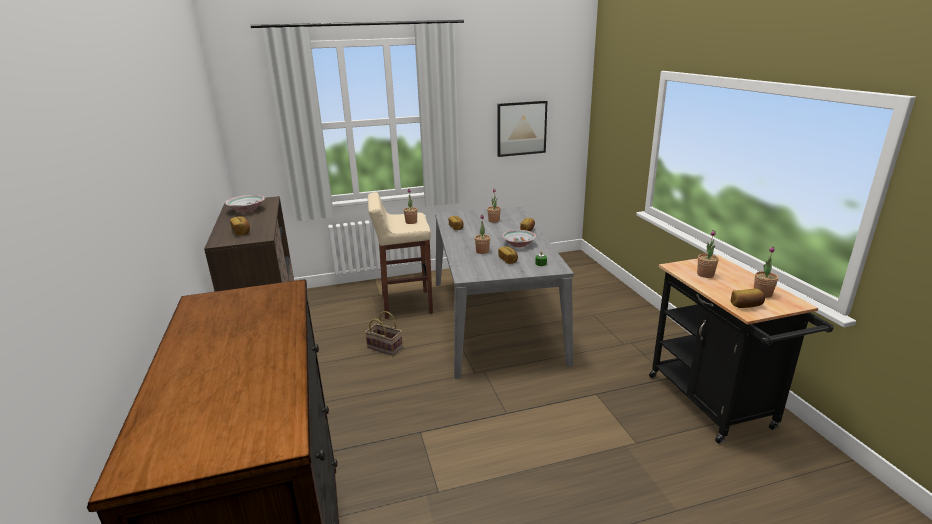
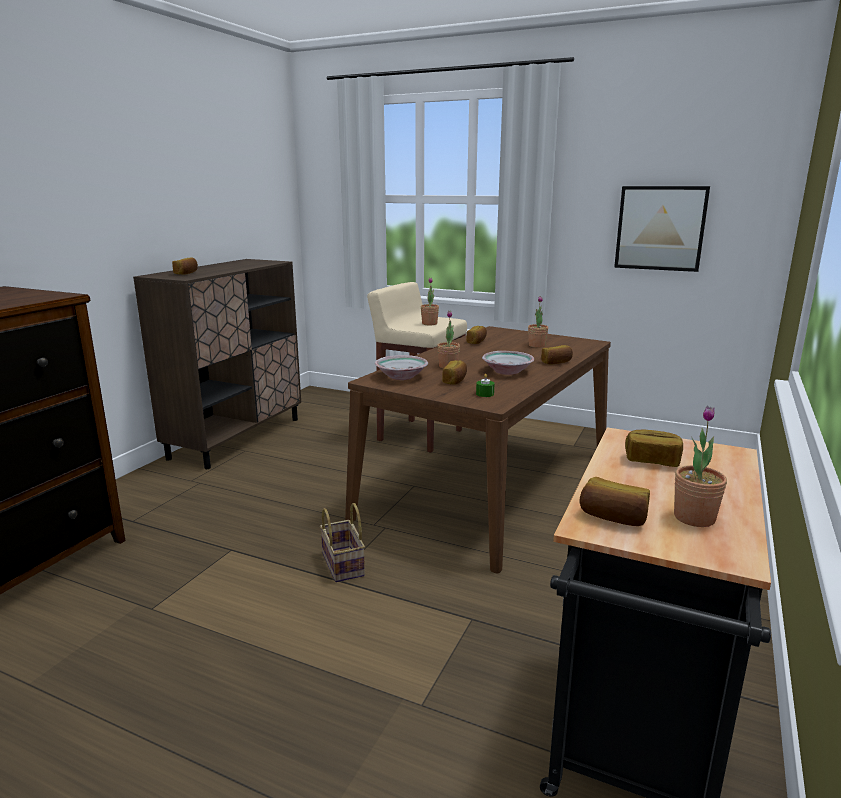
camera: 40 degrees right, 5 degrees down
(247, 210) = (238, 264): bowl -> bowl (402, 376)
(386, 347) = (334, 464): basket -> basket (344, 565)
(494, 319) = (489, 484): grey dining table -> brown dining table
(705, 274) = (652, 460): potted plant -> bread

